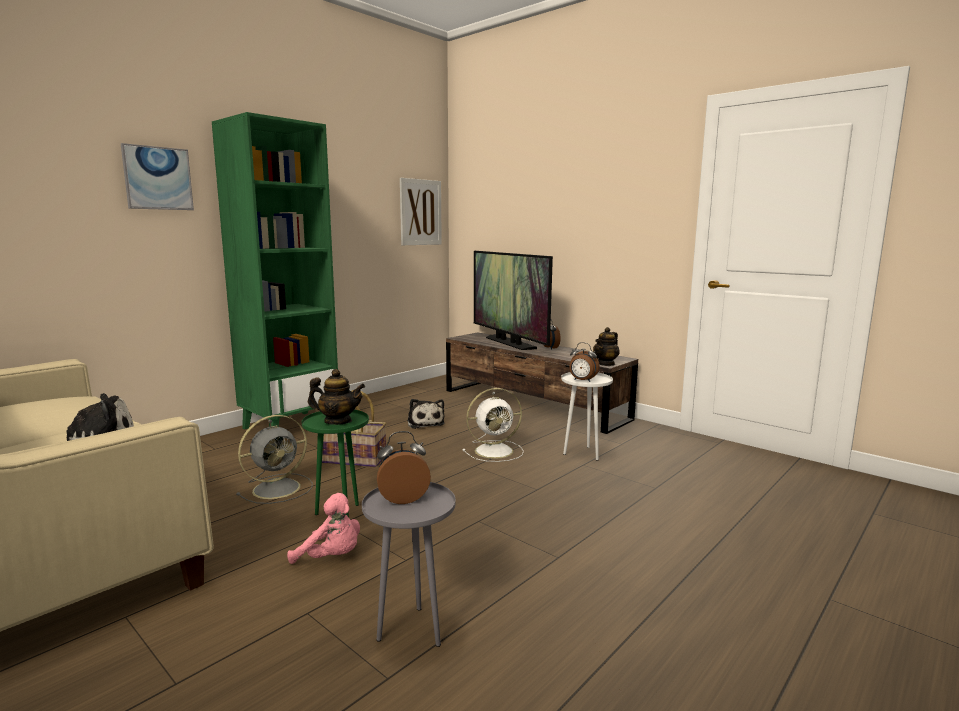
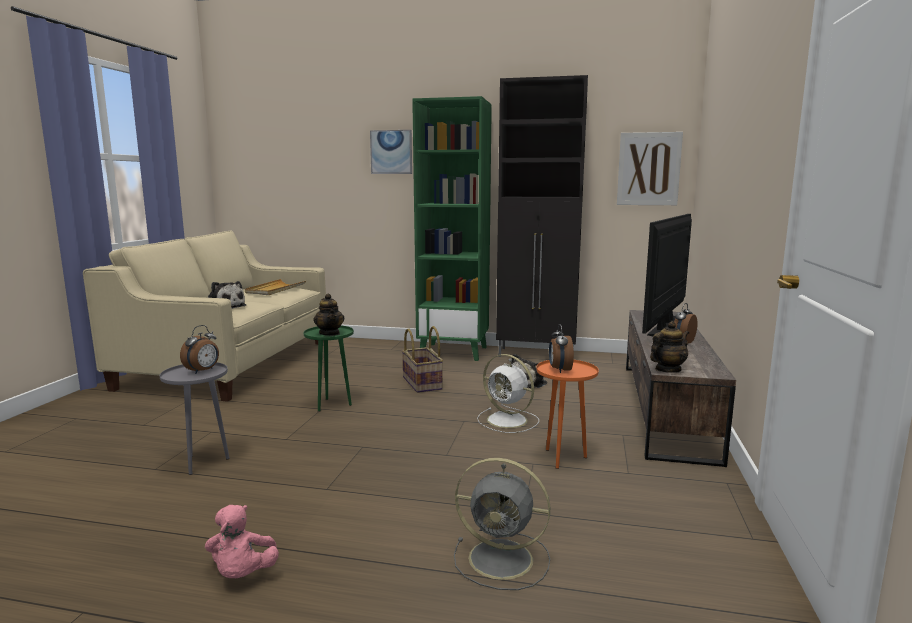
camera: 60 degrees right, 0 degrees up
(53, 406) = (275, 289): none -> beige tray
(278, 488) = (353, 380): grey fan -> grey fan (503, 559)
(331, 557) = (274, 419): pink plush toy -> pink plush toy (243, 574)
(364, 403) = (537, 354): none -> black cabinet
(403, 498) = (203, 371): alarm clock -> alarm clock turned 75 degrees clockwise
(583, 453) = (563, 458): white side table -> orange side table
(605, 364) = (667, 370): teapot -> teapot turned 135 degrees clockwise

